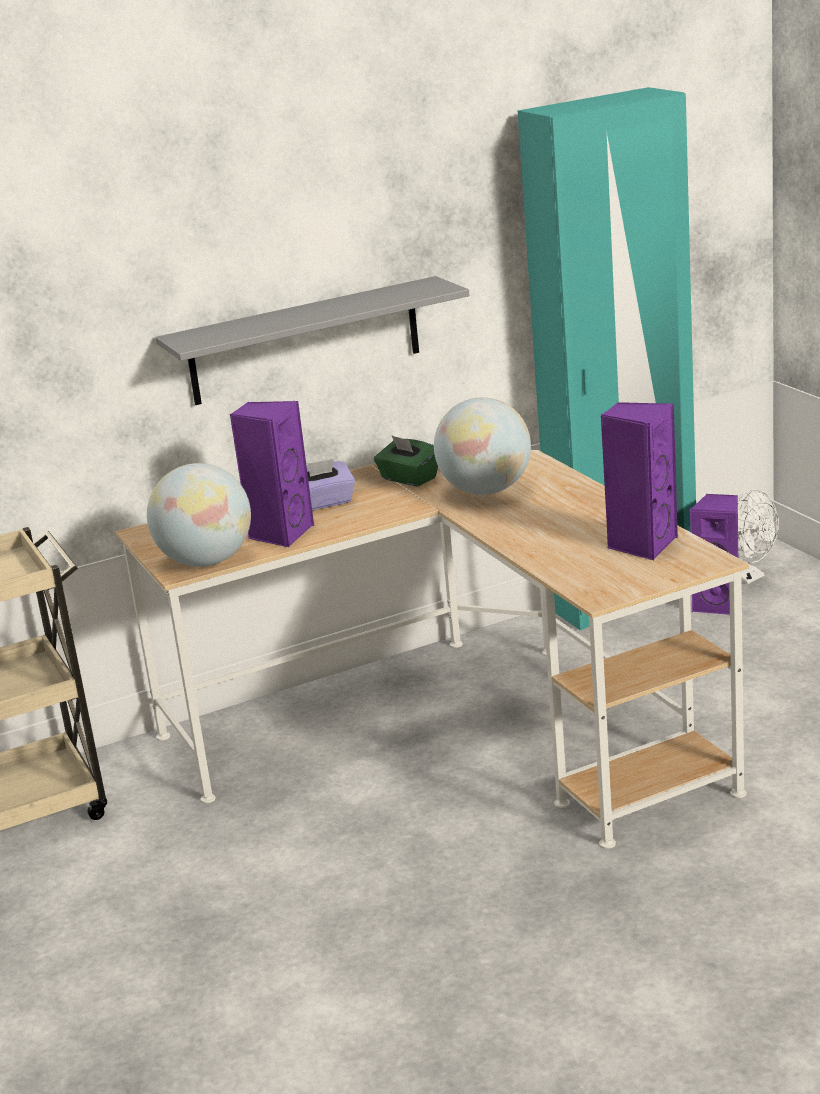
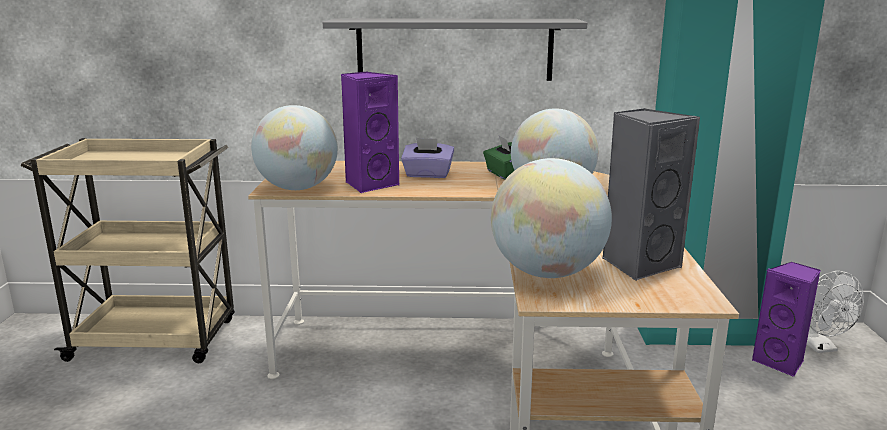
camera: 25 degrees right, 5 degrees down
(577, 575) = (547, 273): none -> globe
(641, 544) = (638, 264): purple speaker -> grey speaker

